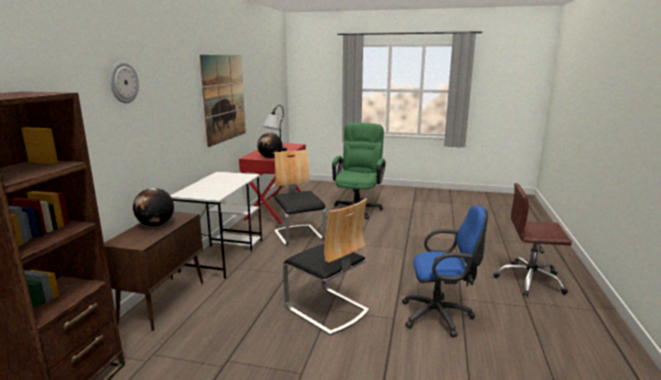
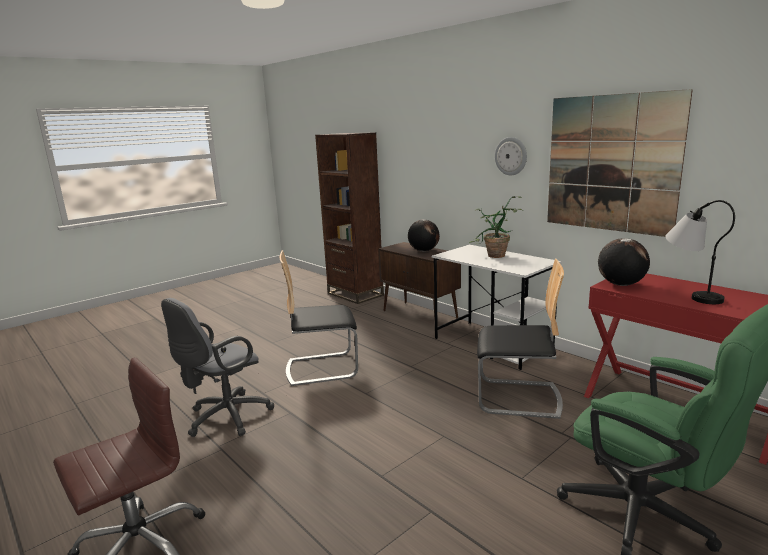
camera: 125 degrees right, 0 degrees up
(123, 82) = (440, 130): wall clock -> wall clock (511, 156)
(214, 184) = (494, 257): none -> potted plant
(440, 316) = (225, 418): blue office chair -> grey office chair

